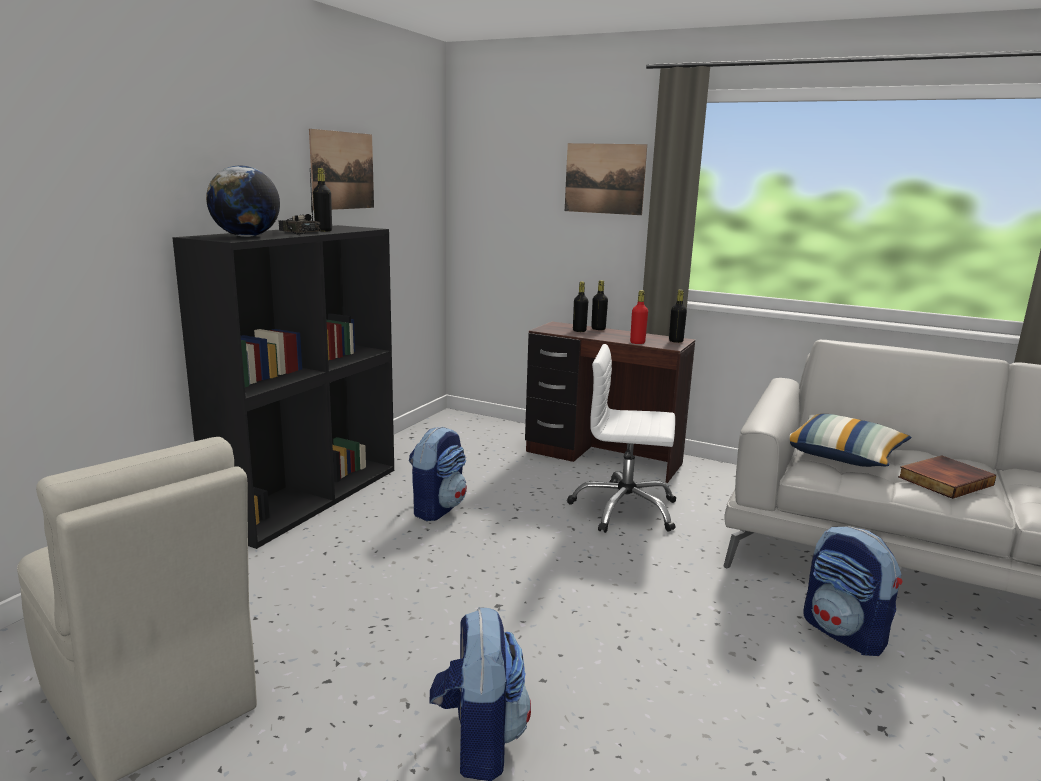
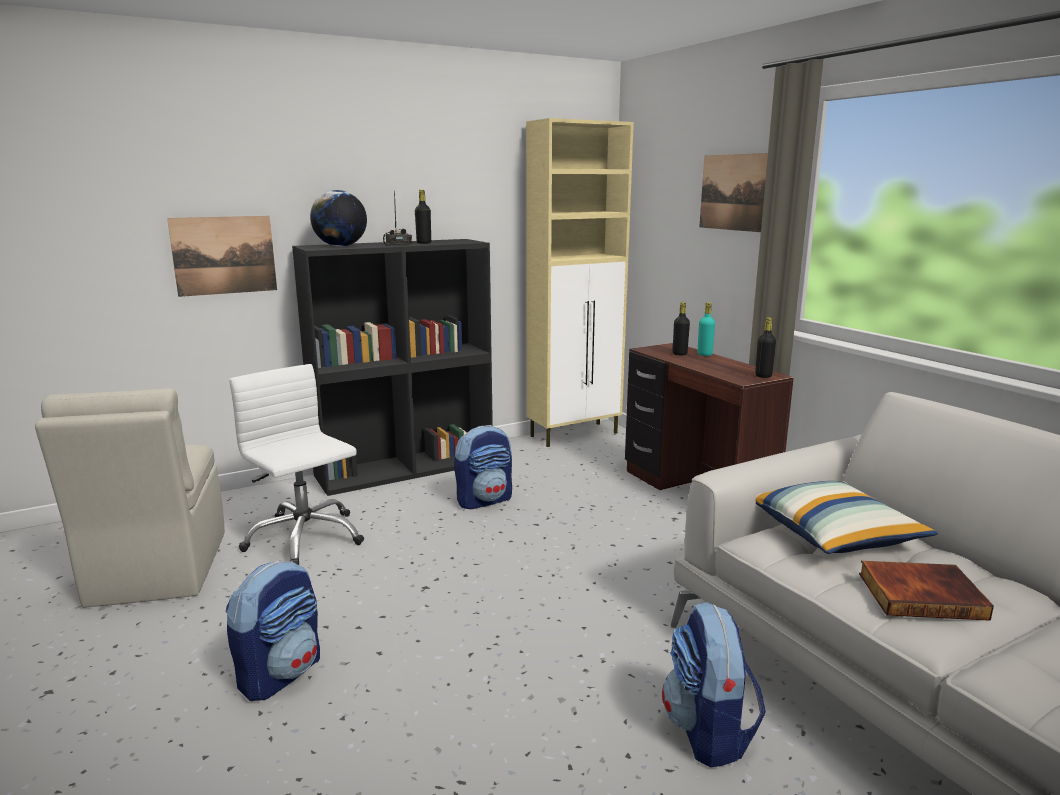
camera: 35 degrees right, 0 degrees up
(342, 170) = (475, 191): picture -> picture (224, 255)
(436, 427) = (575, 434): none -> beige cabinet
(598, 329) = (704, 354): black bottle -> turquoise bottle
(624, 510) = (646, 545): white office chair -> white office chair (304, 538)
(637, 342) = (714, 372): red bottle -> none

